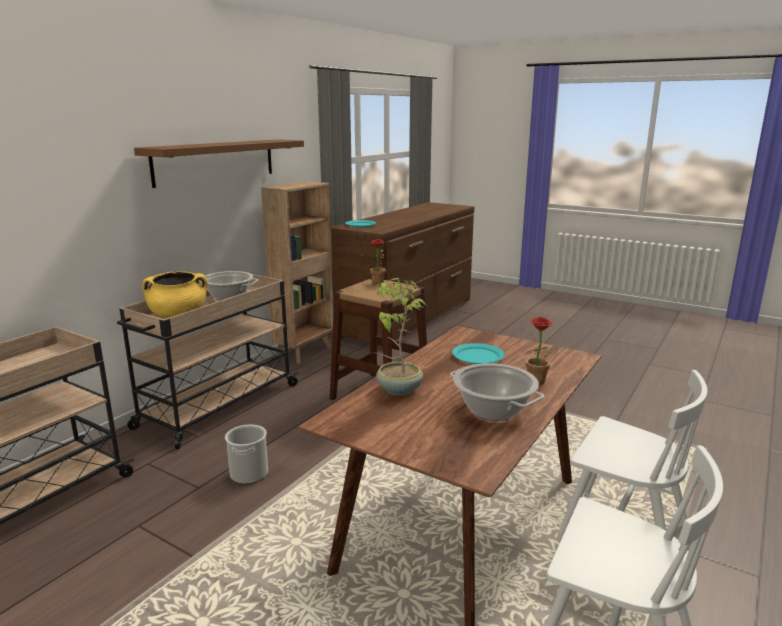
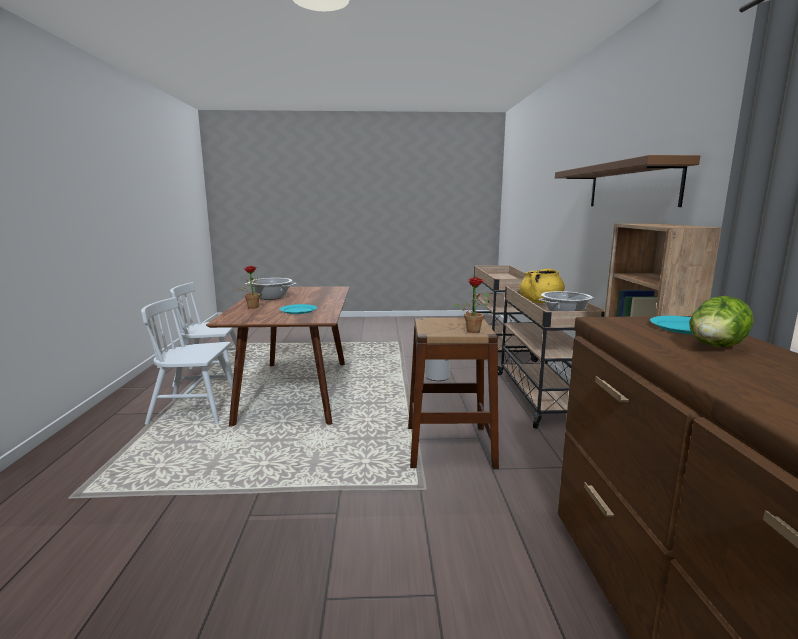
camera: 145 degrees right, 5 degrees down
(384, 221) = (715, 348): none -> lettuce
(398, 389) = (326, 296): potted plant -> none

